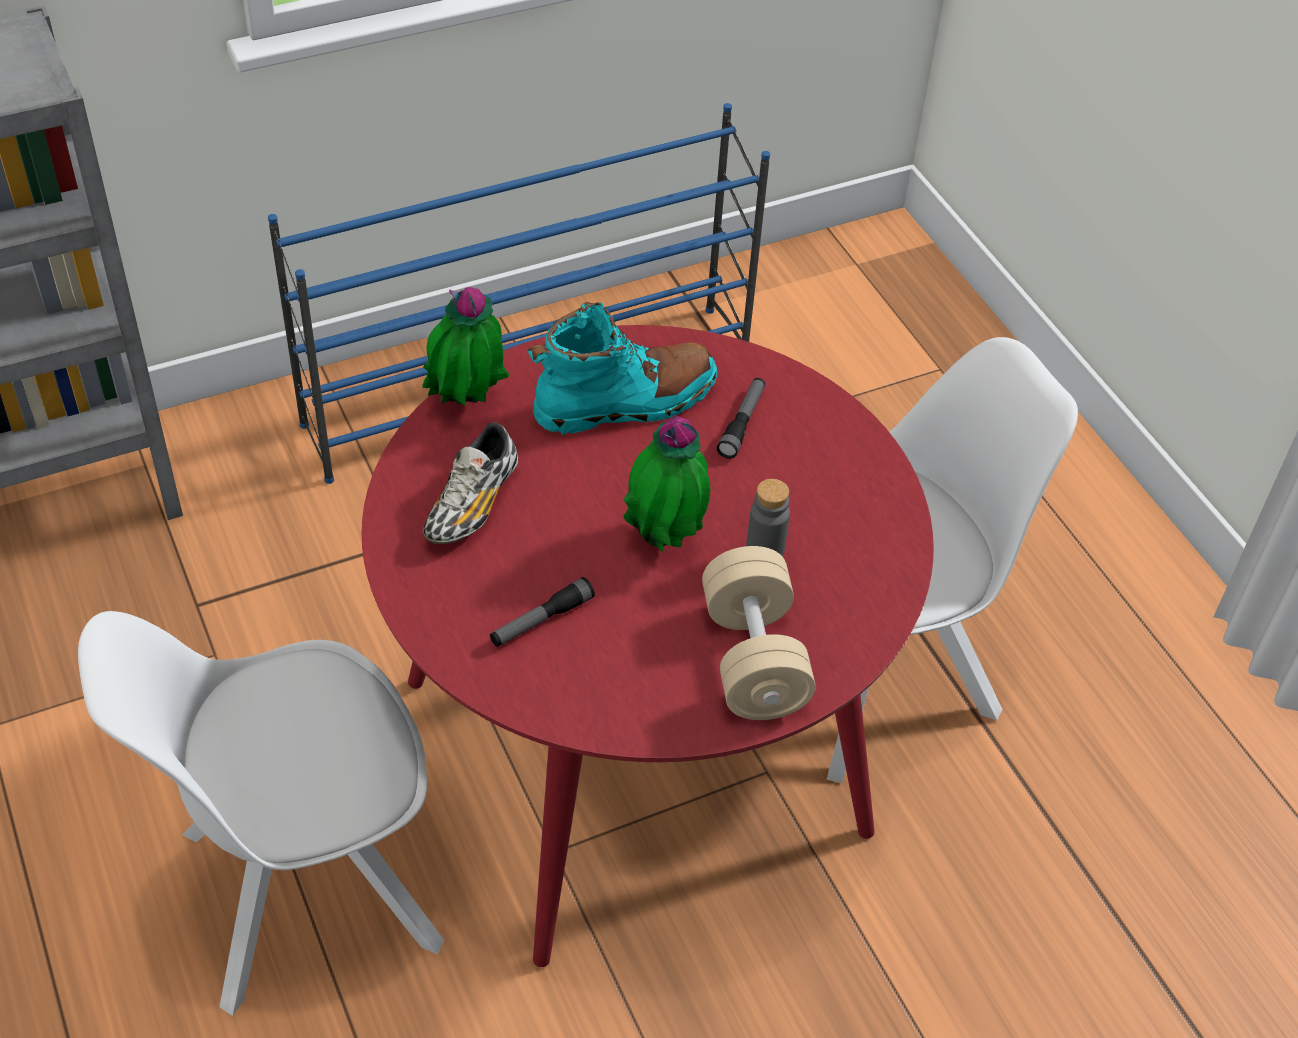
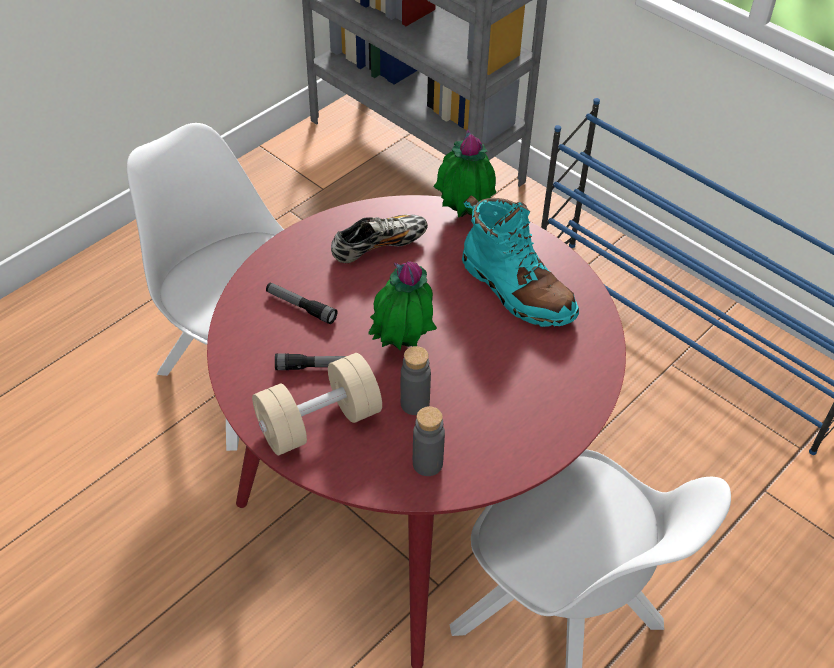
camera: 70 degrees right, 0 degrees up
(472, 505) = (379, 246): shoe -> shoe turned 150 degrees clockwise
(742, 423) = (537, 357): flashlight -> flashlight (317, 367)
(859, 574) = (427, 463): none -> grey bottle

